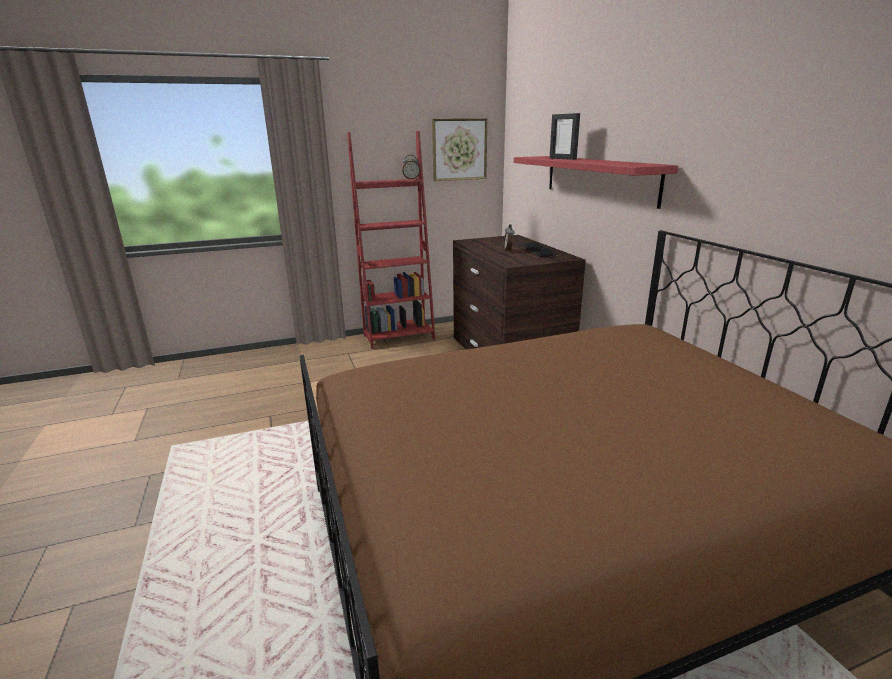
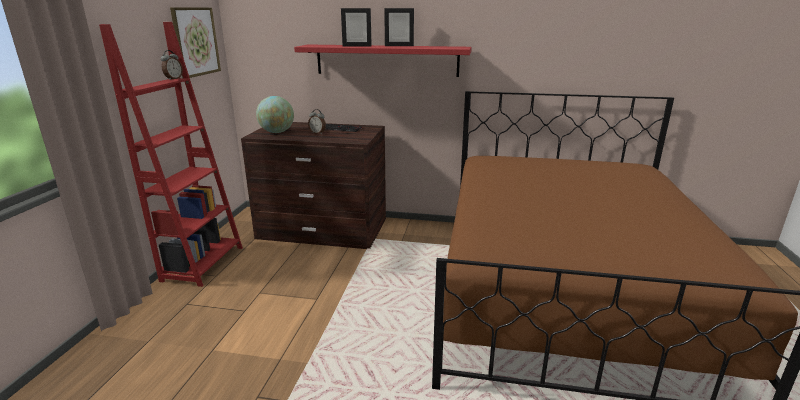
camera: 60 degrees left, 0 degrees up
(486, 242) = (277, 132): none -> globe
(601, 160) = (399, 46): none -> picture frame

